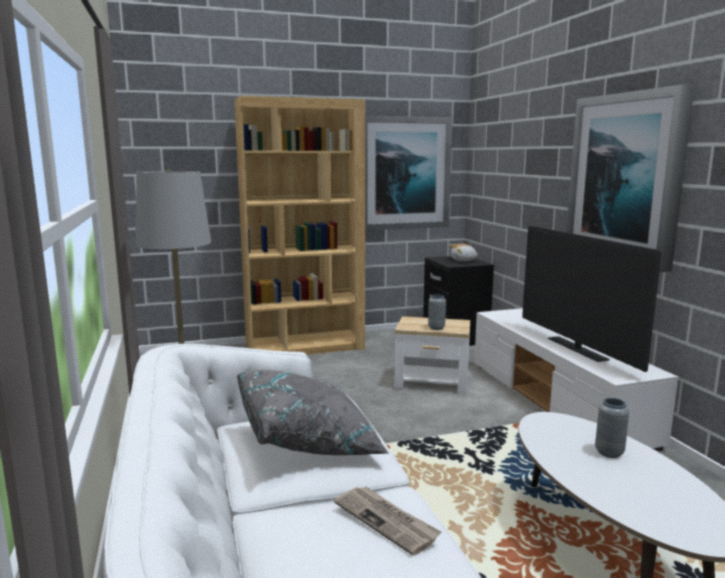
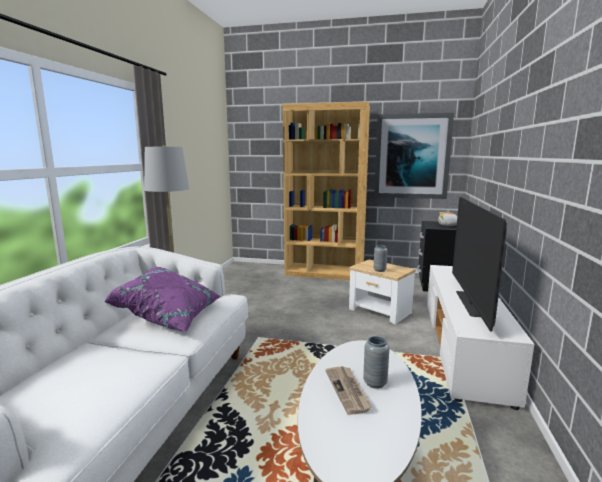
camera: 30 degrees right, 0 degrees up
(309, 441) = (170, 316): grey pillow -> purple pillow
(387, 521) = (127, 369): newspaper -> newspaper (348, 390)
(625, 178) = (529, 155): picture -> none

